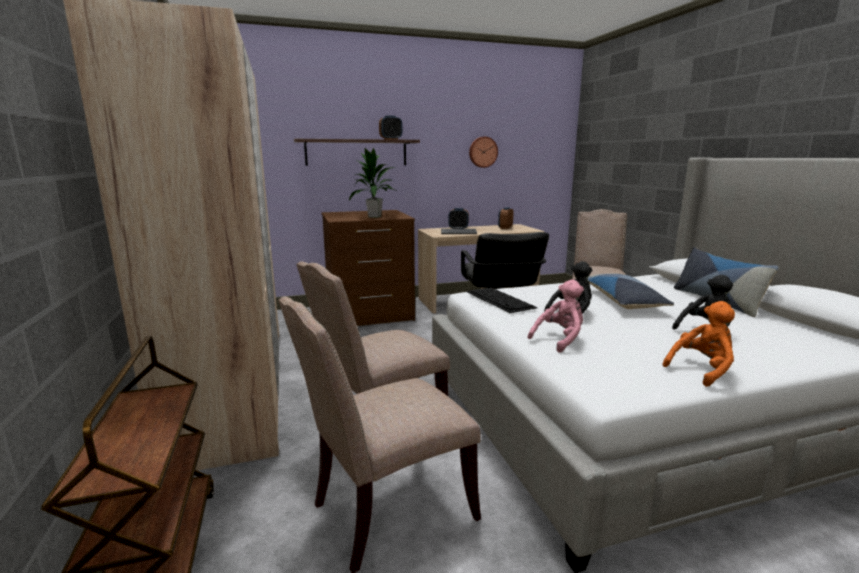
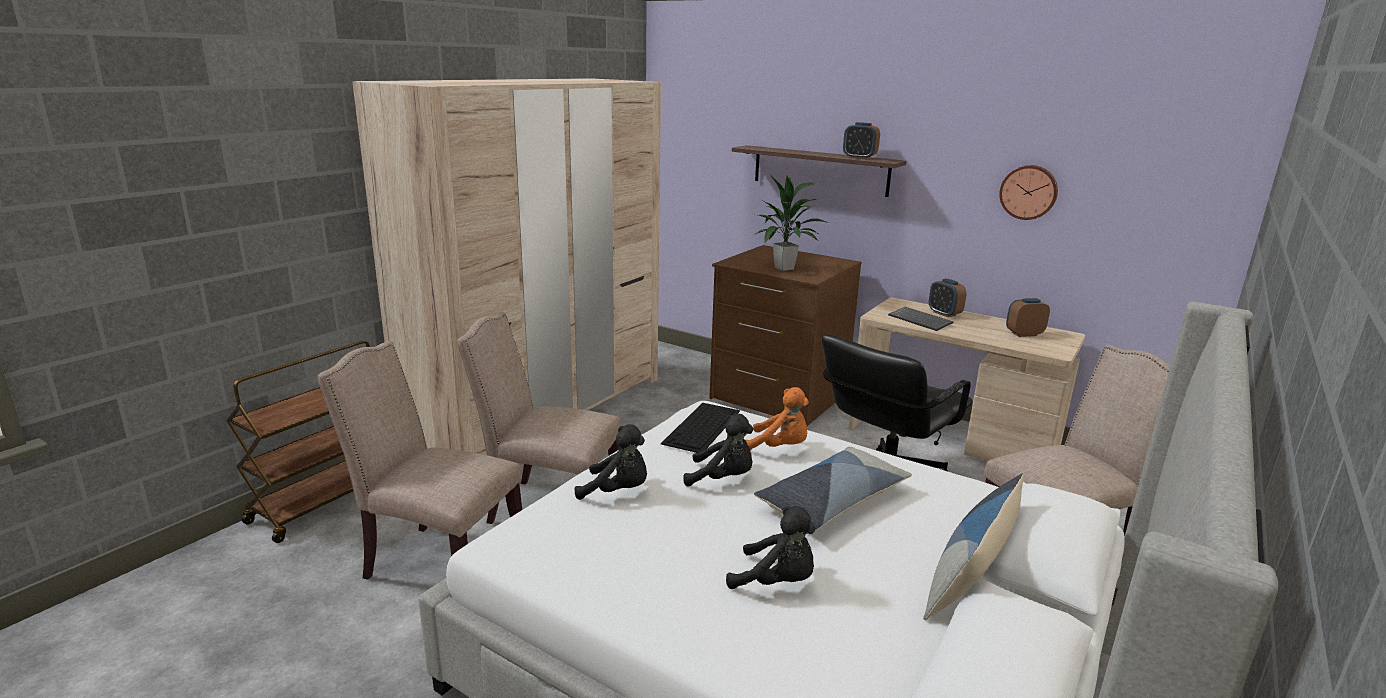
camera: 50 degrees right, 5 degrees up
(560, 339) = (618, 491): pink plush toy -> black plush toy
(701, 370) = (624, 593): orange plush toy -> orange plush toy (779, 448)

